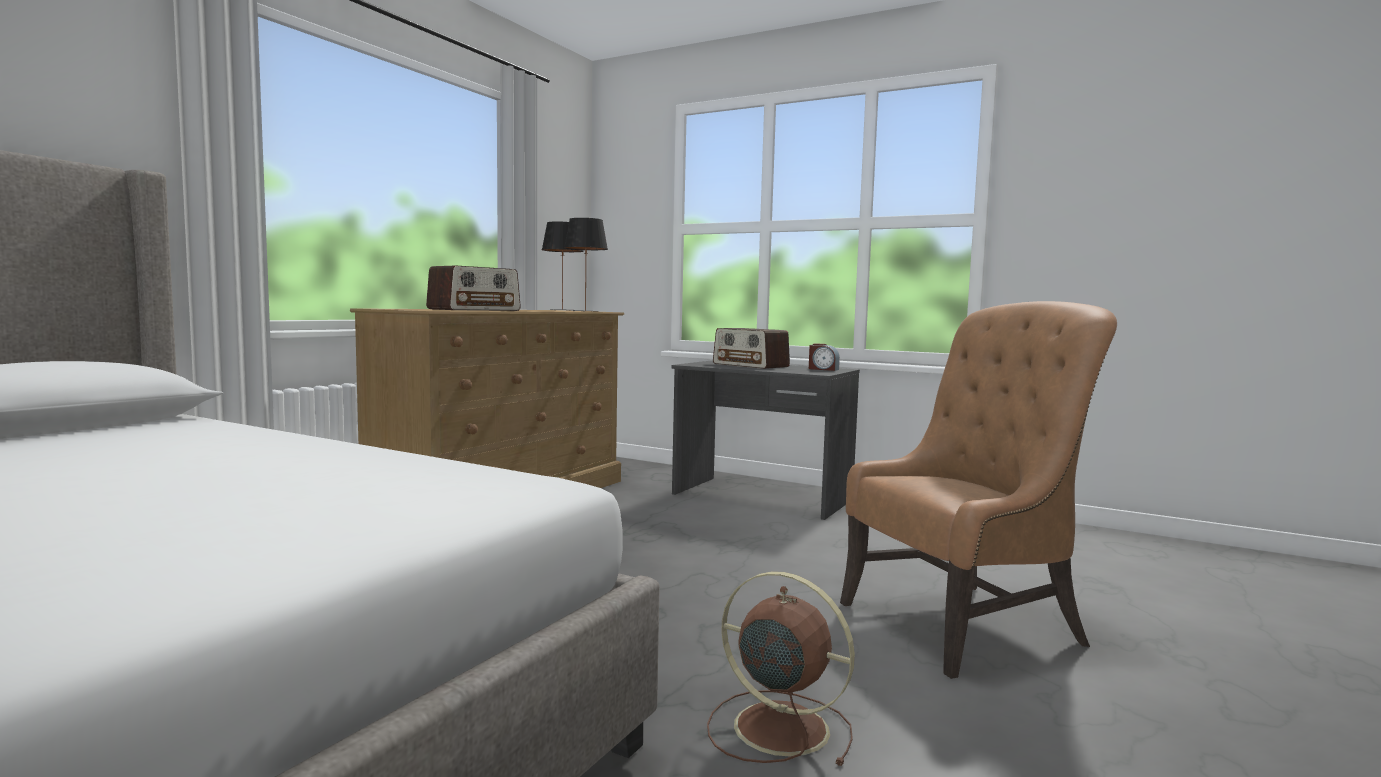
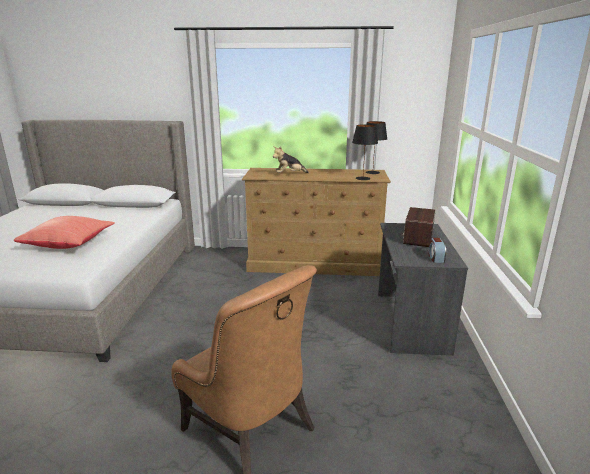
camera: 65 degrees right, 15 degrees up
(259, 483) = (70, 244): none -> red pillow
(475, 310) = (289, 174): radio -> plush toy
(777, 727) = (125, 387): brown fan -> none

